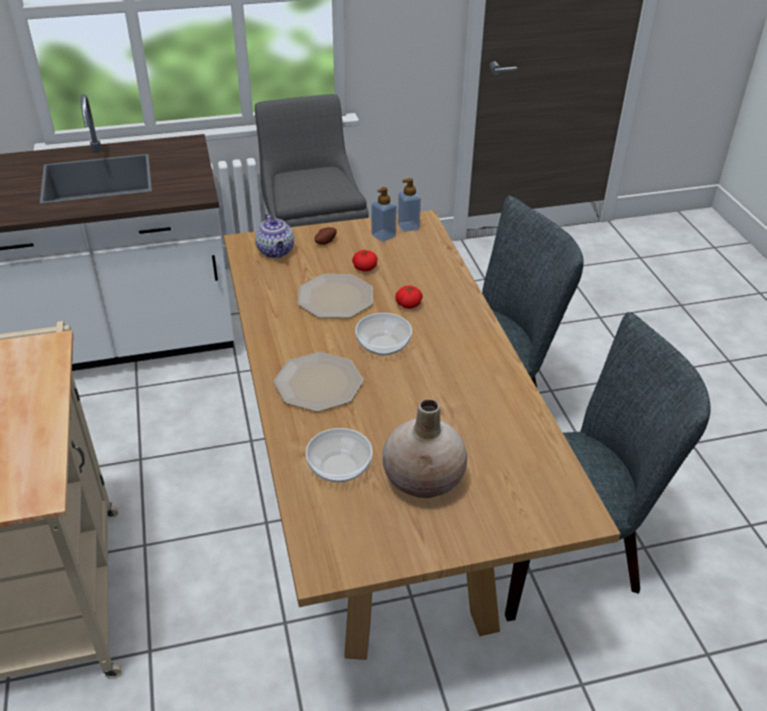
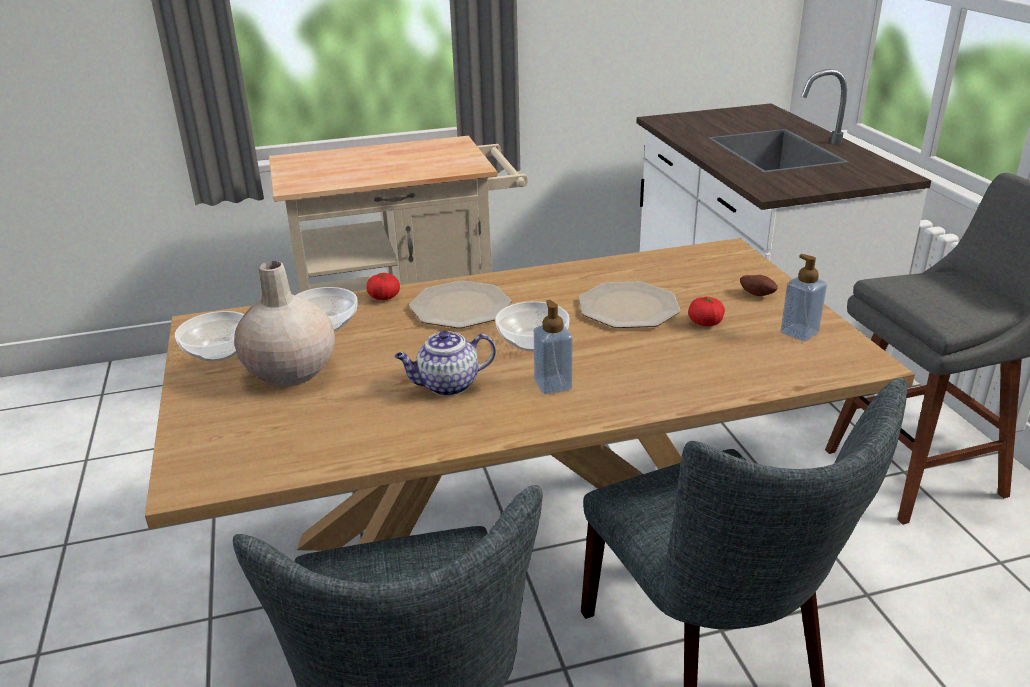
camera: 90 degrees right, 10 degrees down
(276, 252) = (717, 267): teapot -> teapot (447, 385)
(384, 538) = (219, 352): none -> bowl
(408, 226) = (840, 352): soap dispenser -> soap dispenser (553, 385)
(408, 305) = (626, 356): tomato -> tomato (384, 297)

